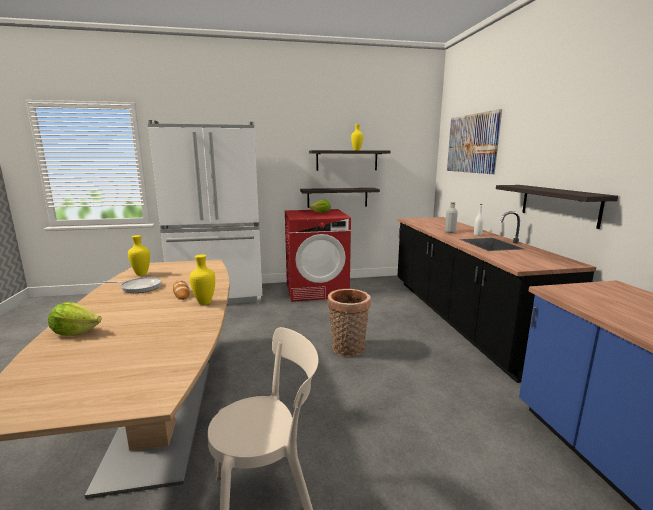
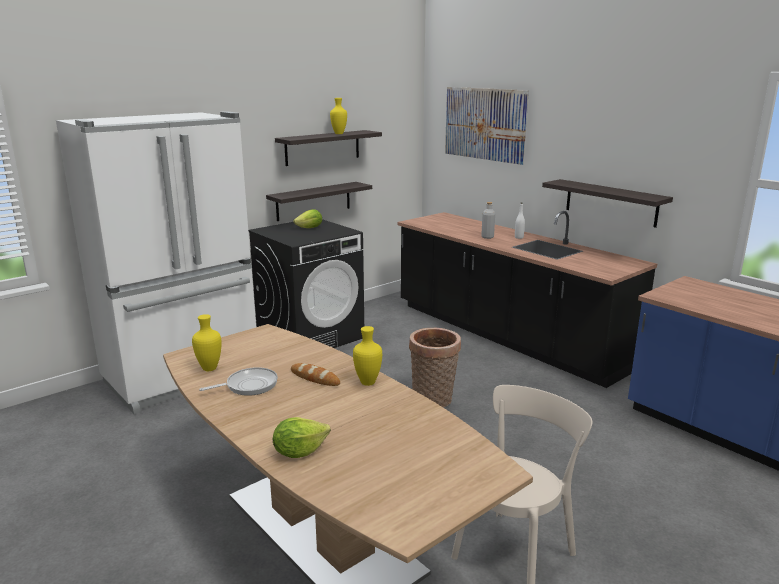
camera: 30 degrees left, 5 degrees up
(317, 290) = (311, 336): red washing machine -> black washing machine

